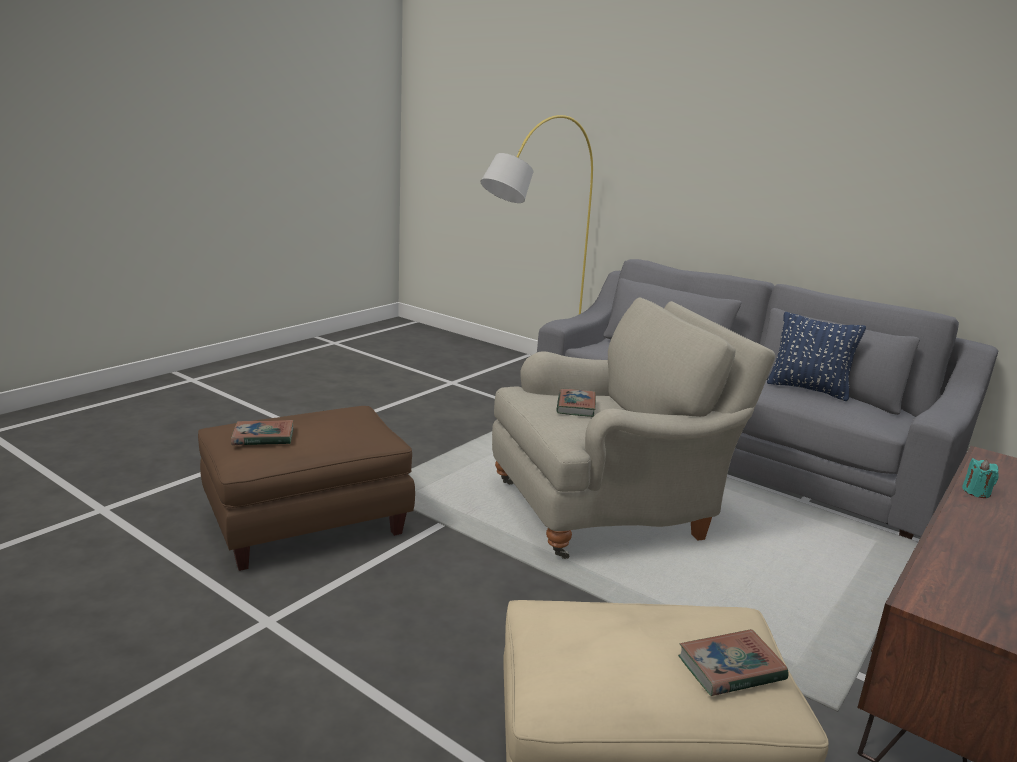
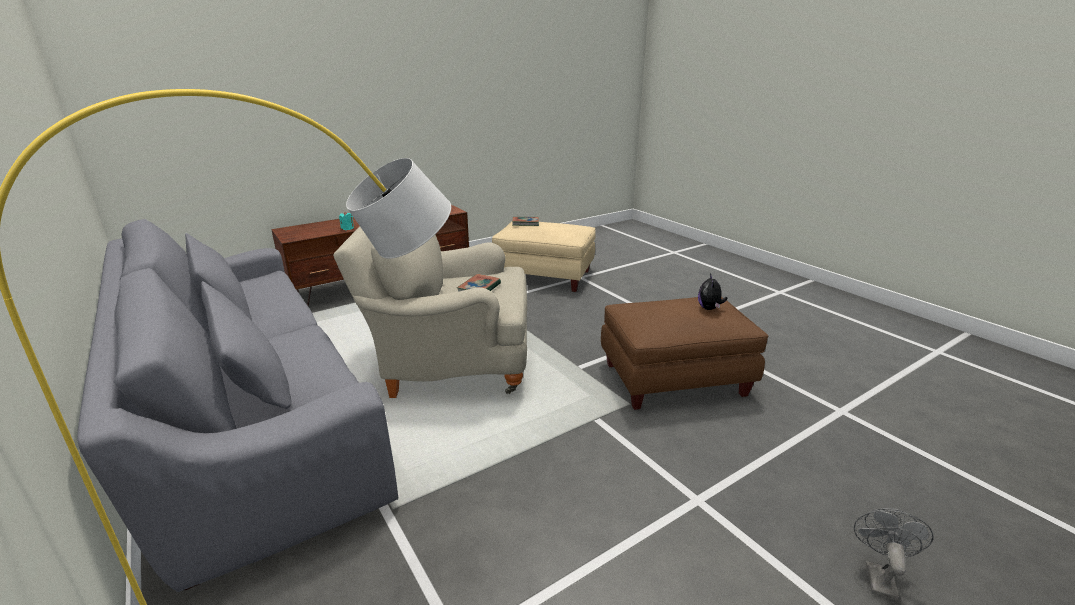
camera: 160 degrees left, 5 degrees up
(201, 414) = (878, 576): none -> grey fan
(263, 437) = (709, 308): book -> plush toy
(808, 389) = (254, 295): blue pillow -> none

